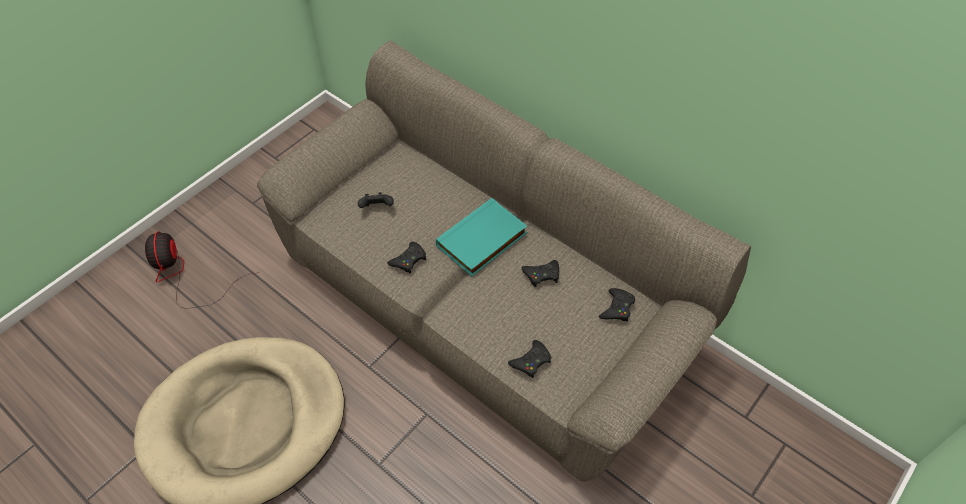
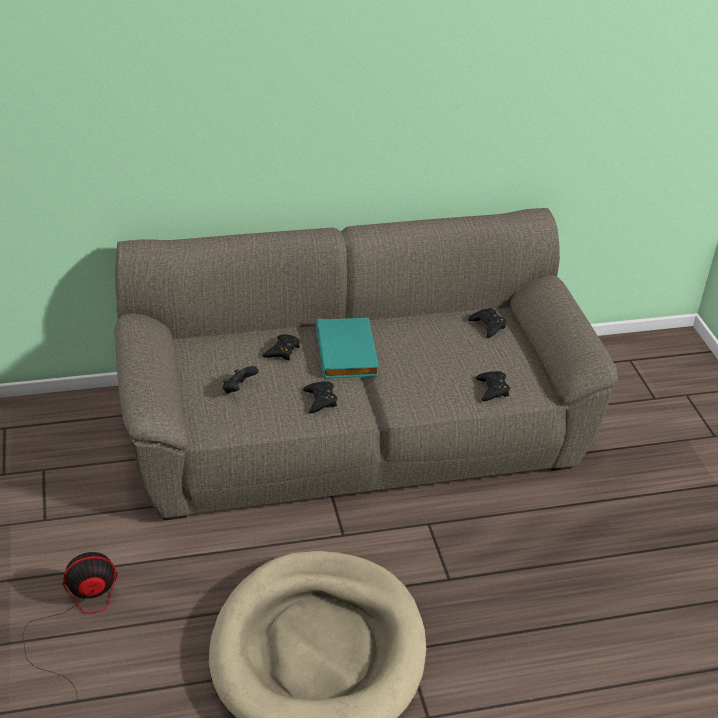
camera: 55 degrees left, 15 degrees down
(184, 276) = (77, 618): fan -> fan turned 135 degrees clockwise
(542, 275) = (418, 342): black game controller -> black game controller (282, 351)

